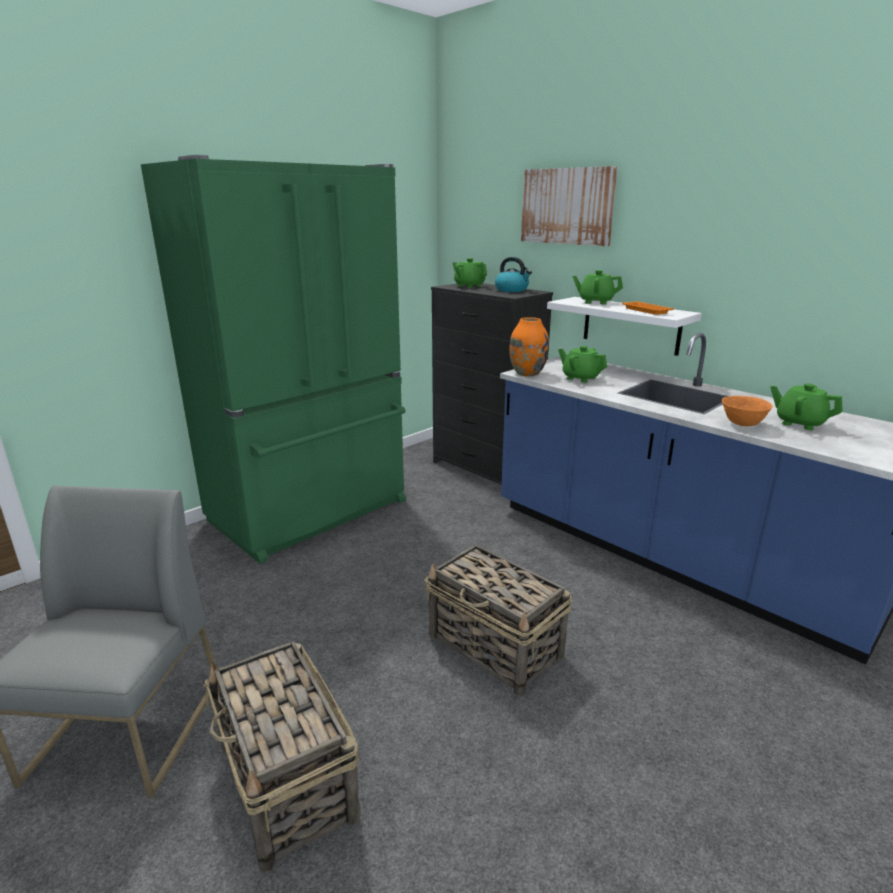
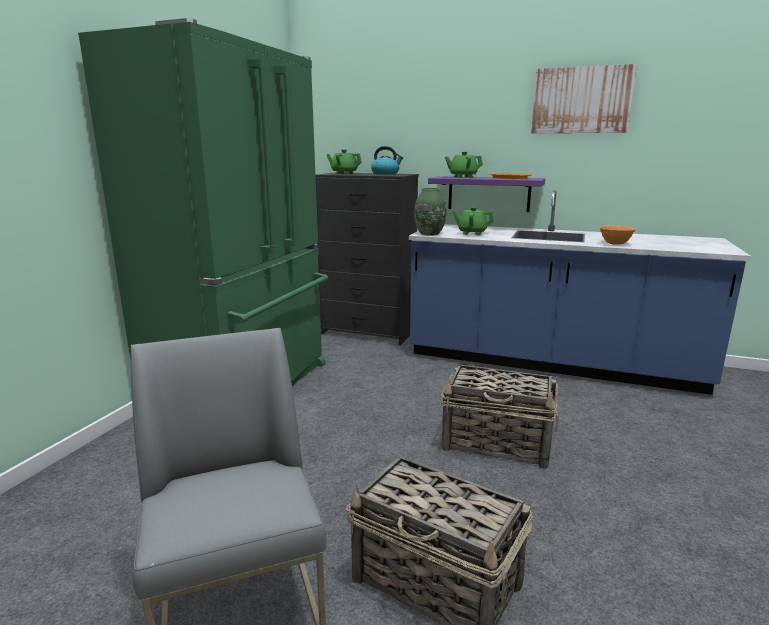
camera: 25 degrees left, 5 degrees down
(527, 373) = (429, 234): orange vase -> green vase
(567, 206) = (426, 104): picture -> picture (581, 100)
(631, 325) = (488, 193): white shelf -> purple shelf
(799, 423) = (643, 240): green teapot -> none

